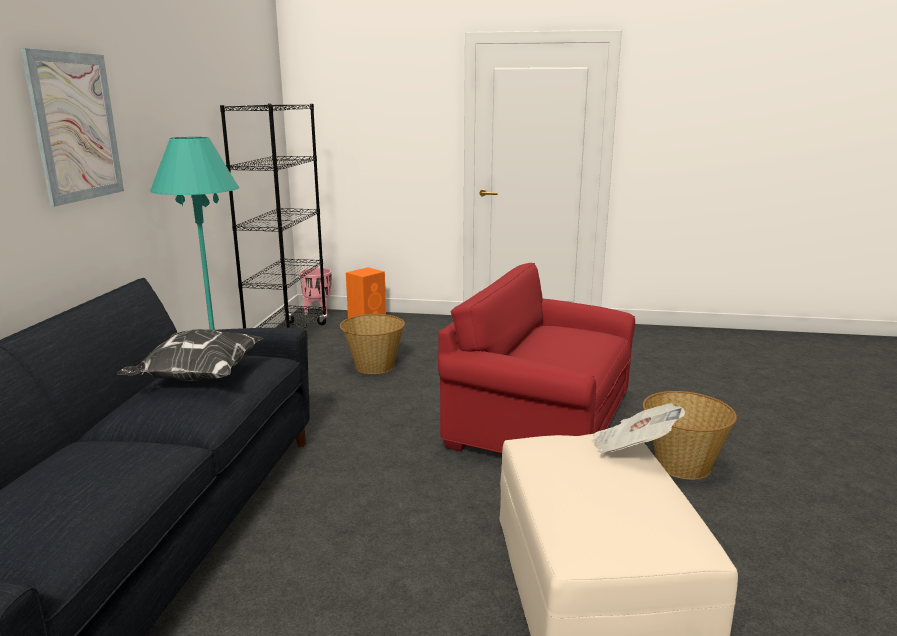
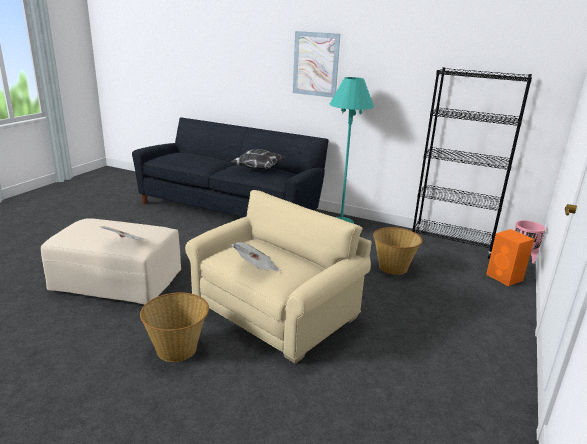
camera: 105 degrees right, 5 degrees up
(541, 421) = (275, 311): red armchair -> beige armchair
(591, 346) = (256, 268): none -> newspaper

